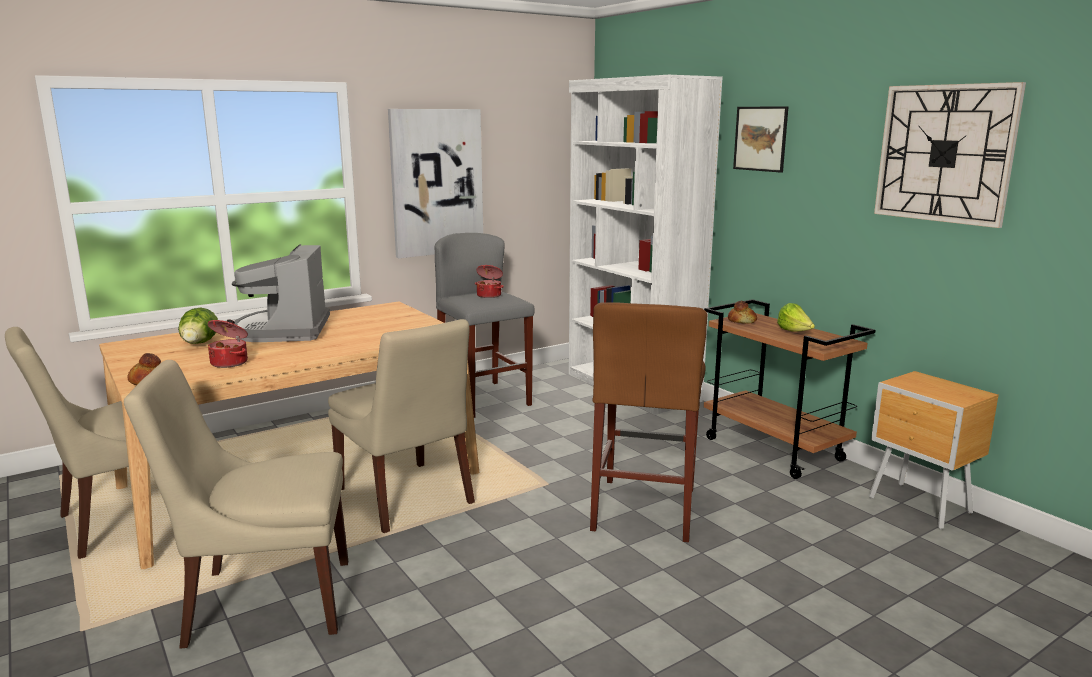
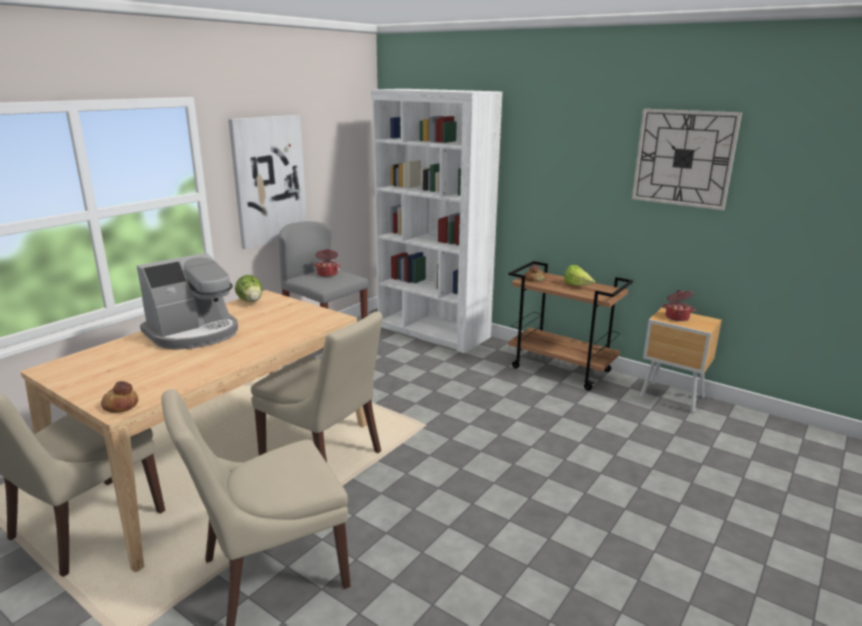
camera: 20 degrees left, 5 degrees up
(199, 344) = (127, 358): lettuce -> lettuce (251, 301)
(230, 362) = (179, 374): cooking pot -> cooking pot (677, 317)
(284, 330) = (194, 333): coffee machine -> coffee machine turned 105 degrees counterclockwise
(644, 508) = (506, 432): brown stool -> none
(760, 138) = (536, 141): picture -> none

